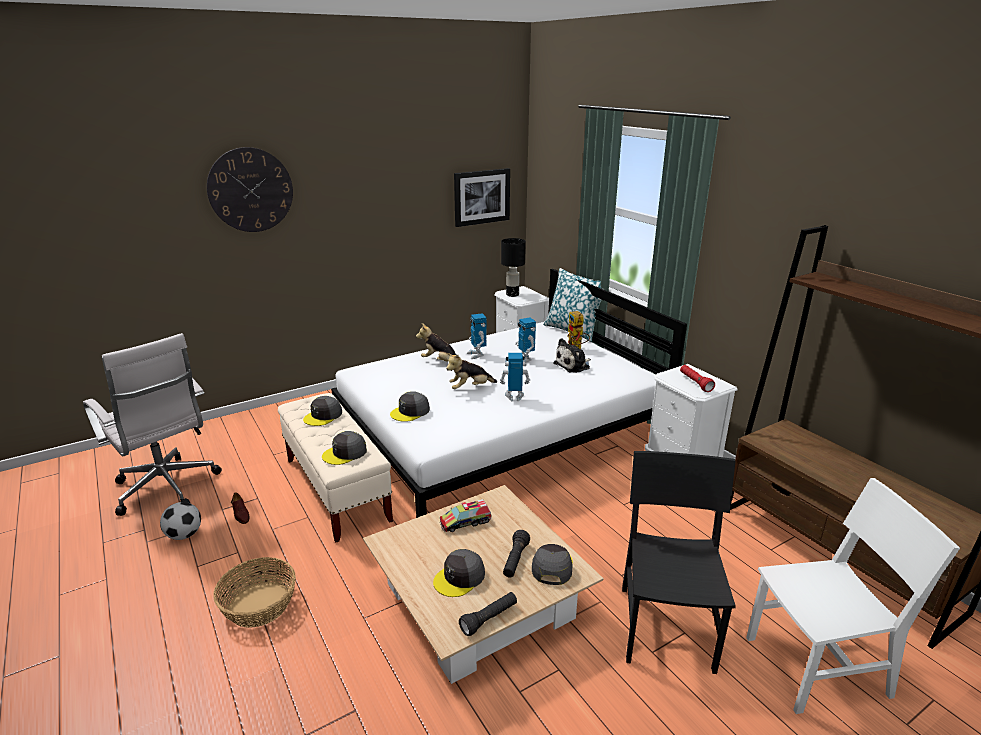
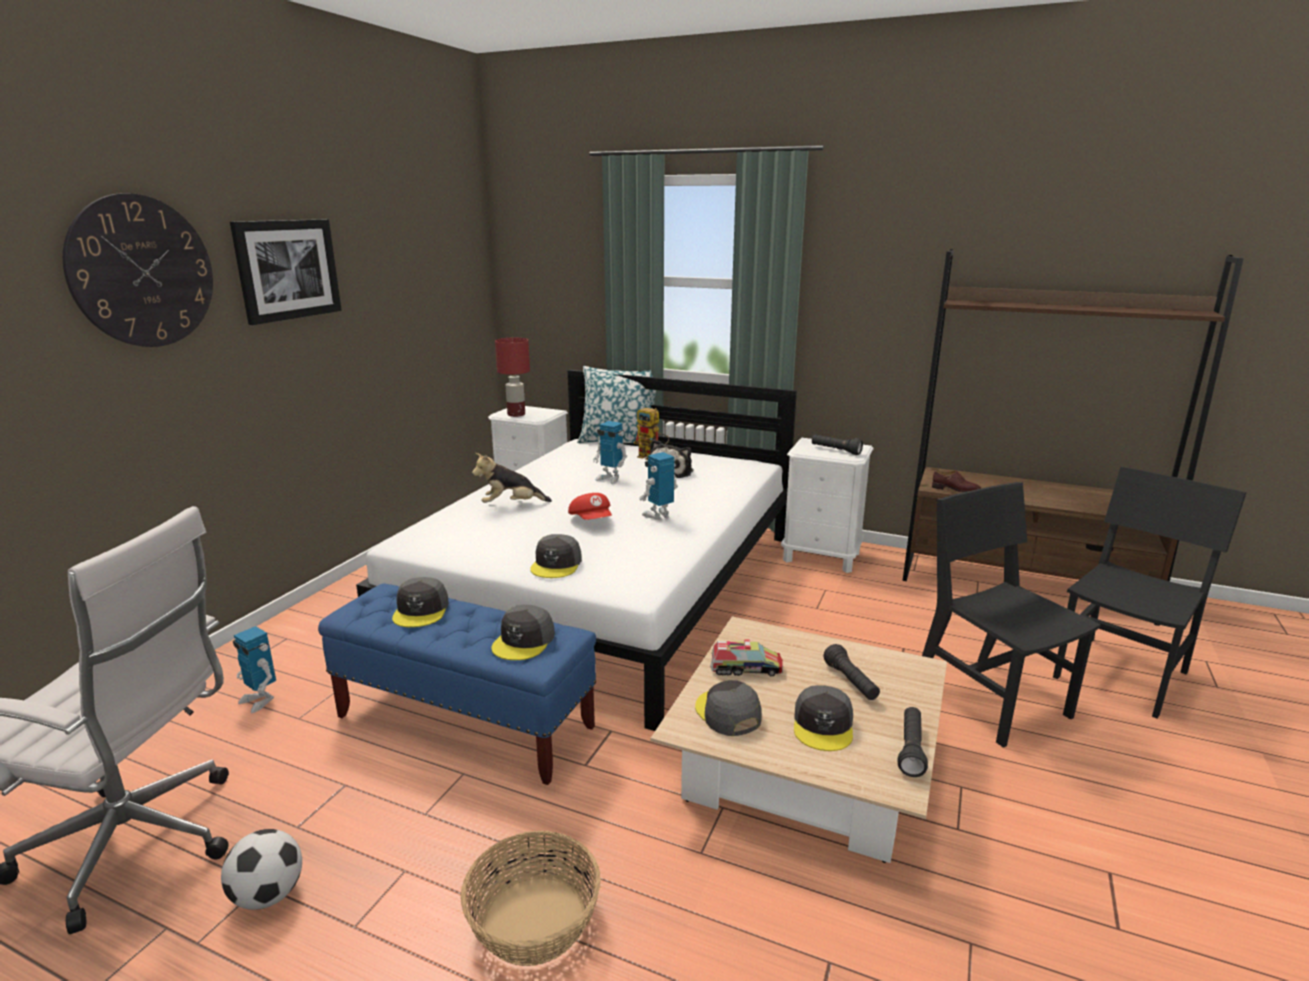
camera: 35 degrees left, 5 degrees down
(240, 514) = (342, 818): brown shoe -> brown shoe (955, 489)
(337, 490) = (465, 722): beige bench -> blue bench
(465, 522) = (746, 668): toy truck -> toy truck turned 120 degrees counterclockwise
(470, 388) = (592, 520): plush toy -> red cap
(477, 355) = (545, 487): toy robot -> toy robot (260, 700)
(481, 197) = (449, 287): picture -> picture (287, 269)
(513, 294) = (516, 414): black table lamp -> red table lamp
(552, 566) = (891, 672): grey cap -> grey cap (727, 713)
(695, 383) = (835, 450): red flashlight -> black flashlight
(817, 666) = (1121, 674): white chair -> black chair

